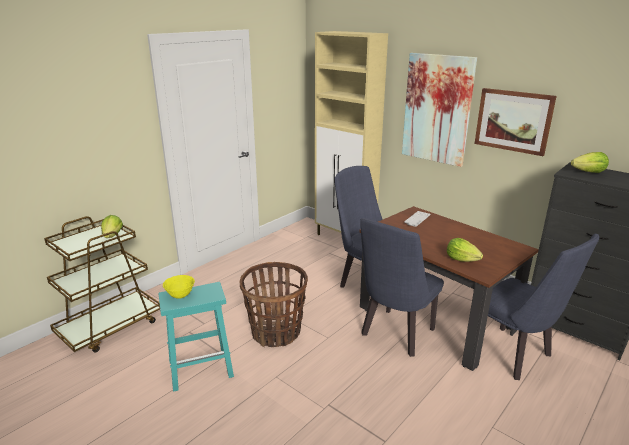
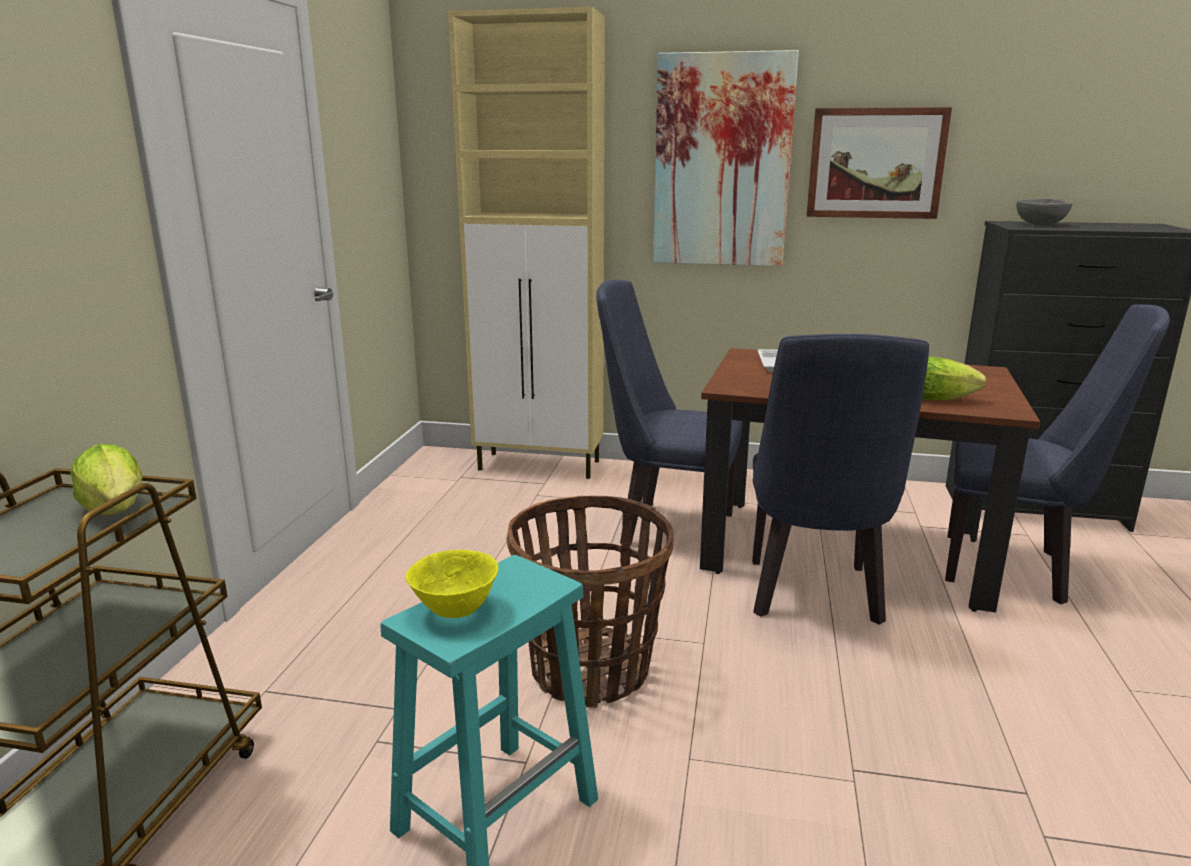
camera: 30 degrees left, 5 degrees down
(589, 172) = (1041, 225): lettuce -> grey bowl

